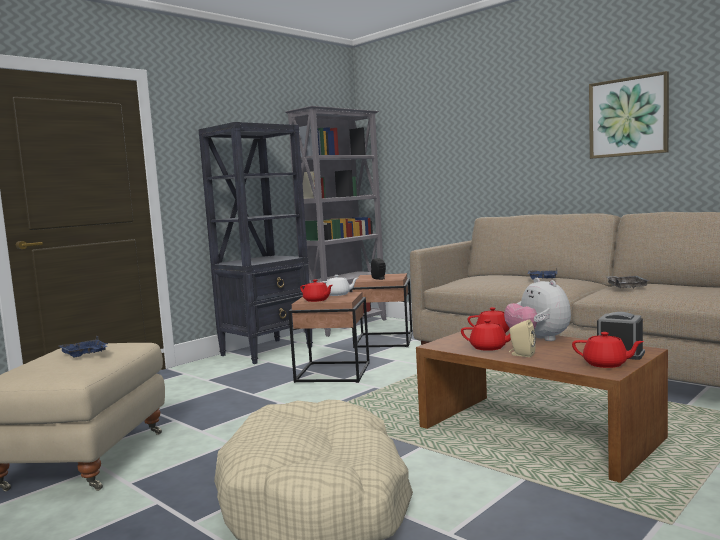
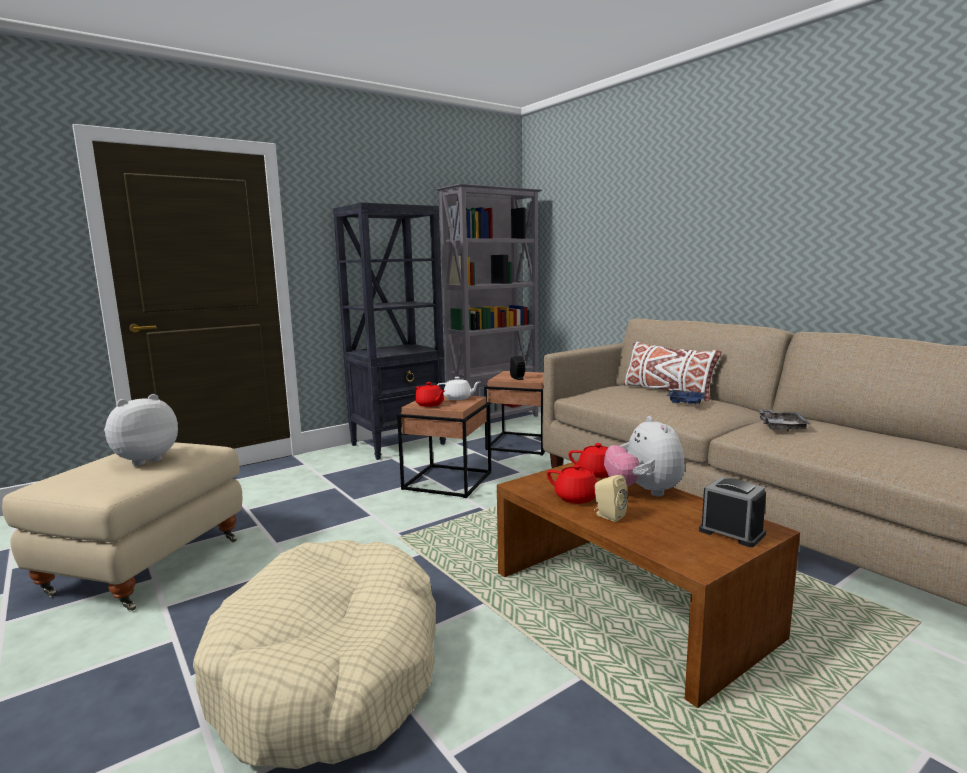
camera: 10 degrees right, 5 degrees up
(85, 355) = (144, 460): blue tray -> plush toy
(520, 275) = (667, 391): none -> white pillow
(606, 364) = (703, 550): red teapot -> none
(628, 117) = (821, 209): picture -> none

